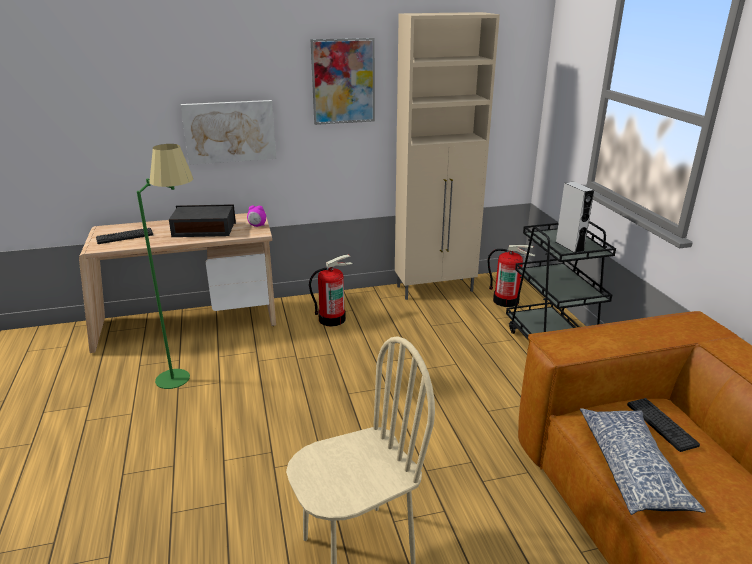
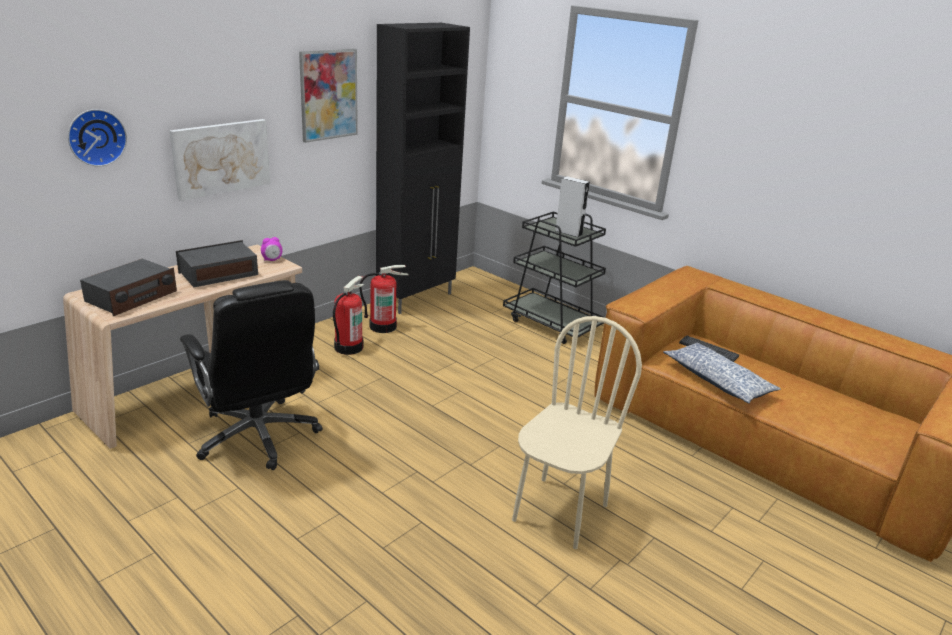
camera: 35 degrees left, 0 degrees up
(116, 105) = (96, 137): none -> wall clock
(125, 236) = (131, 297): keyboard -> radio
(188, 376) = (259, 436): green floor lamp -> black office chair
(436, 289) = (417, 298): beige cabinet -> black cabinet
(506, 300) = (485, 296): fire extinguisher -> fire extinguisher (383, 326)

